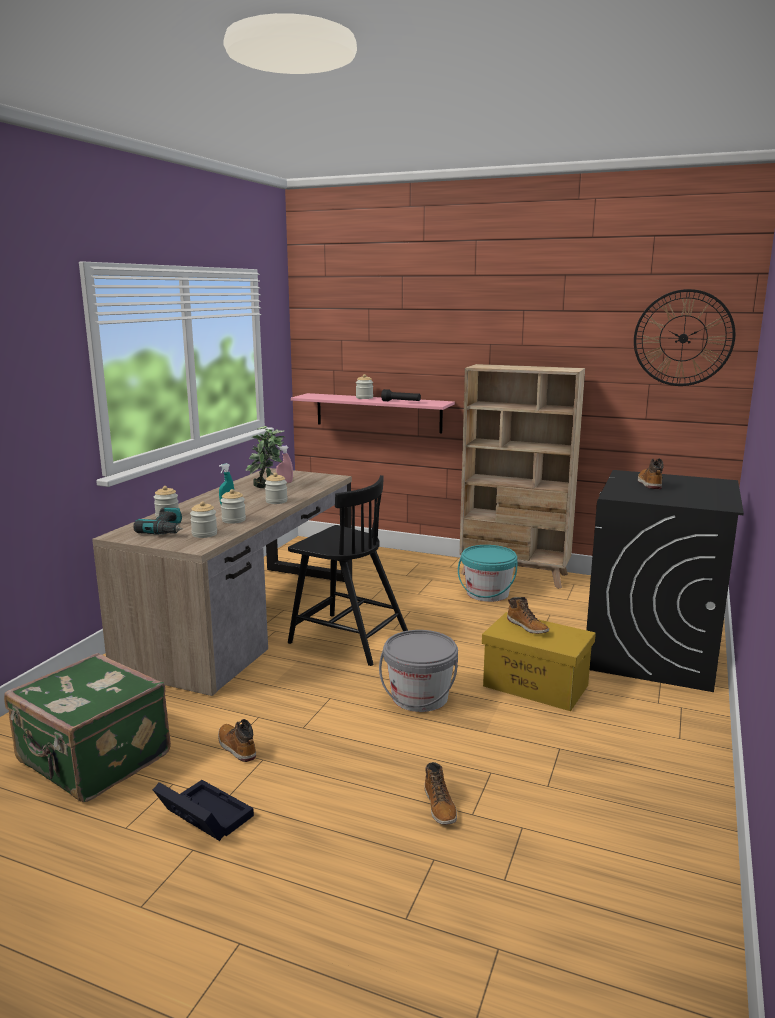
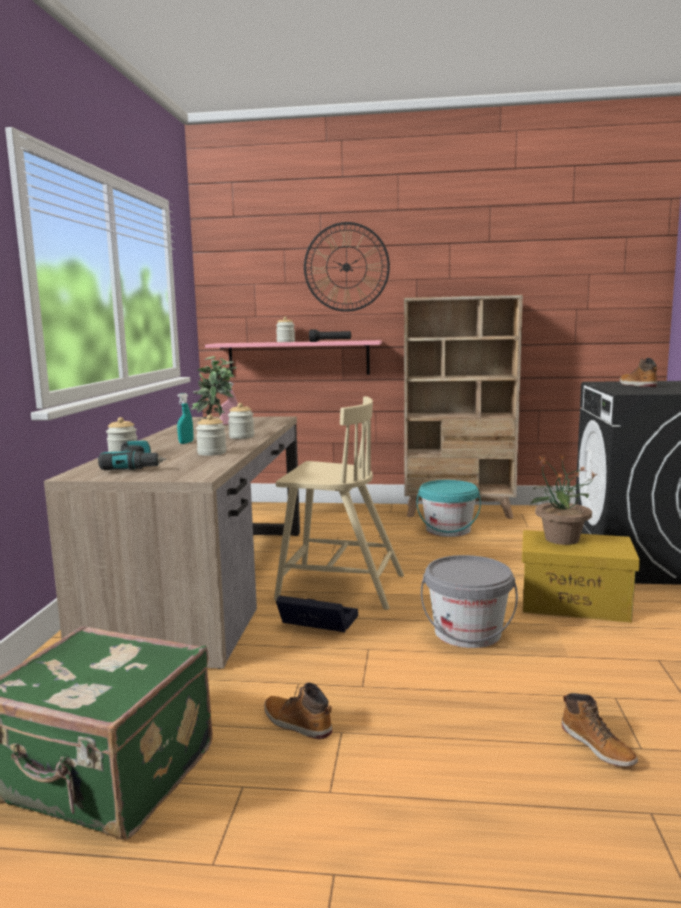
camera: 15 degrees left, 5 degrees down
(202, 816) = (314, 822): black storage box -> black storage box (316, 622)
(204, 534) = (191, 465): jar -> none
(347, 638) = (338, 587): black chair -> beige chair
(527, 626) = (560, 539): boot -> potted plant
(683, 338) = (607, 262): wall clock -> wall clock (346, 267)

